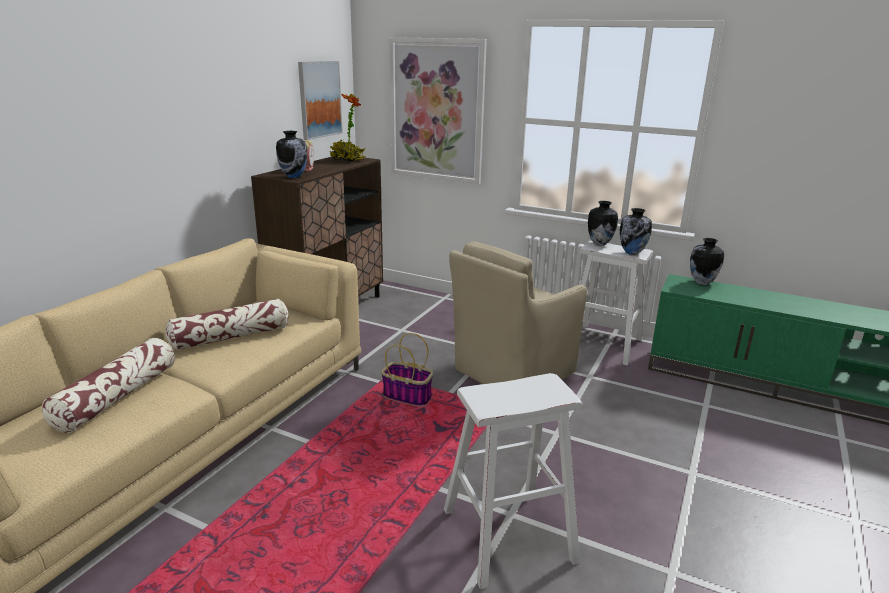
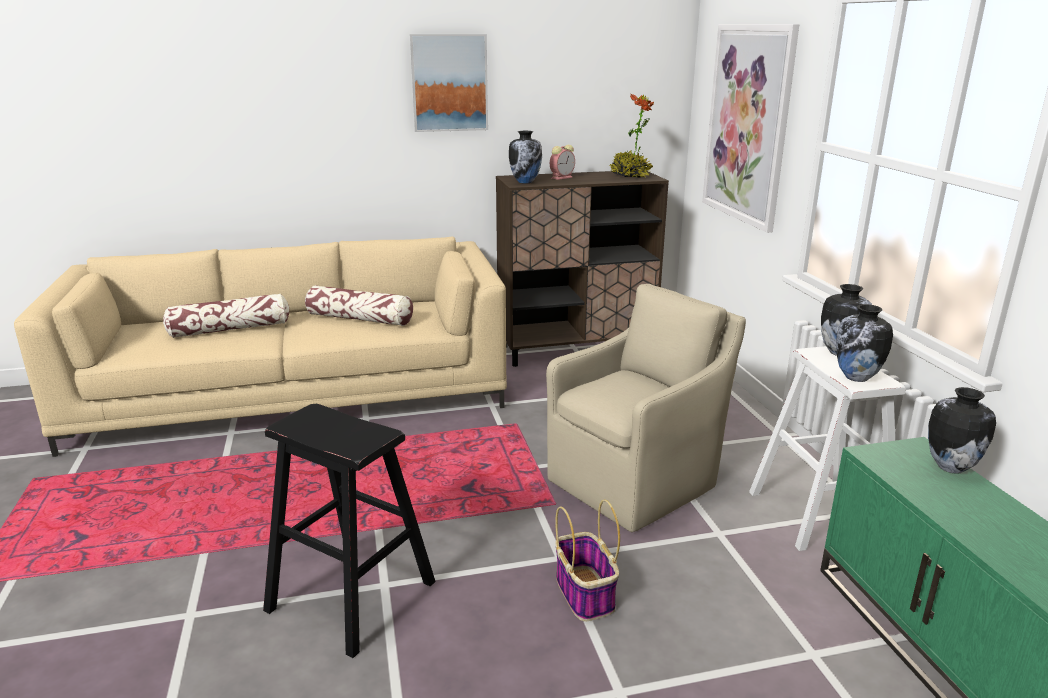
camera: 50 degrees right, 0 degrees up
(319, 99) = (623, 100): picture -> picture (449, 83)
(408, 396) = (498, 449): basket -> basket (585, 594)
(508, 535) = (352, 596): white stool -> black stool
(512, 372) = (636, 481): beige armchair -> beige armchair turned 135 degrees clockwise

